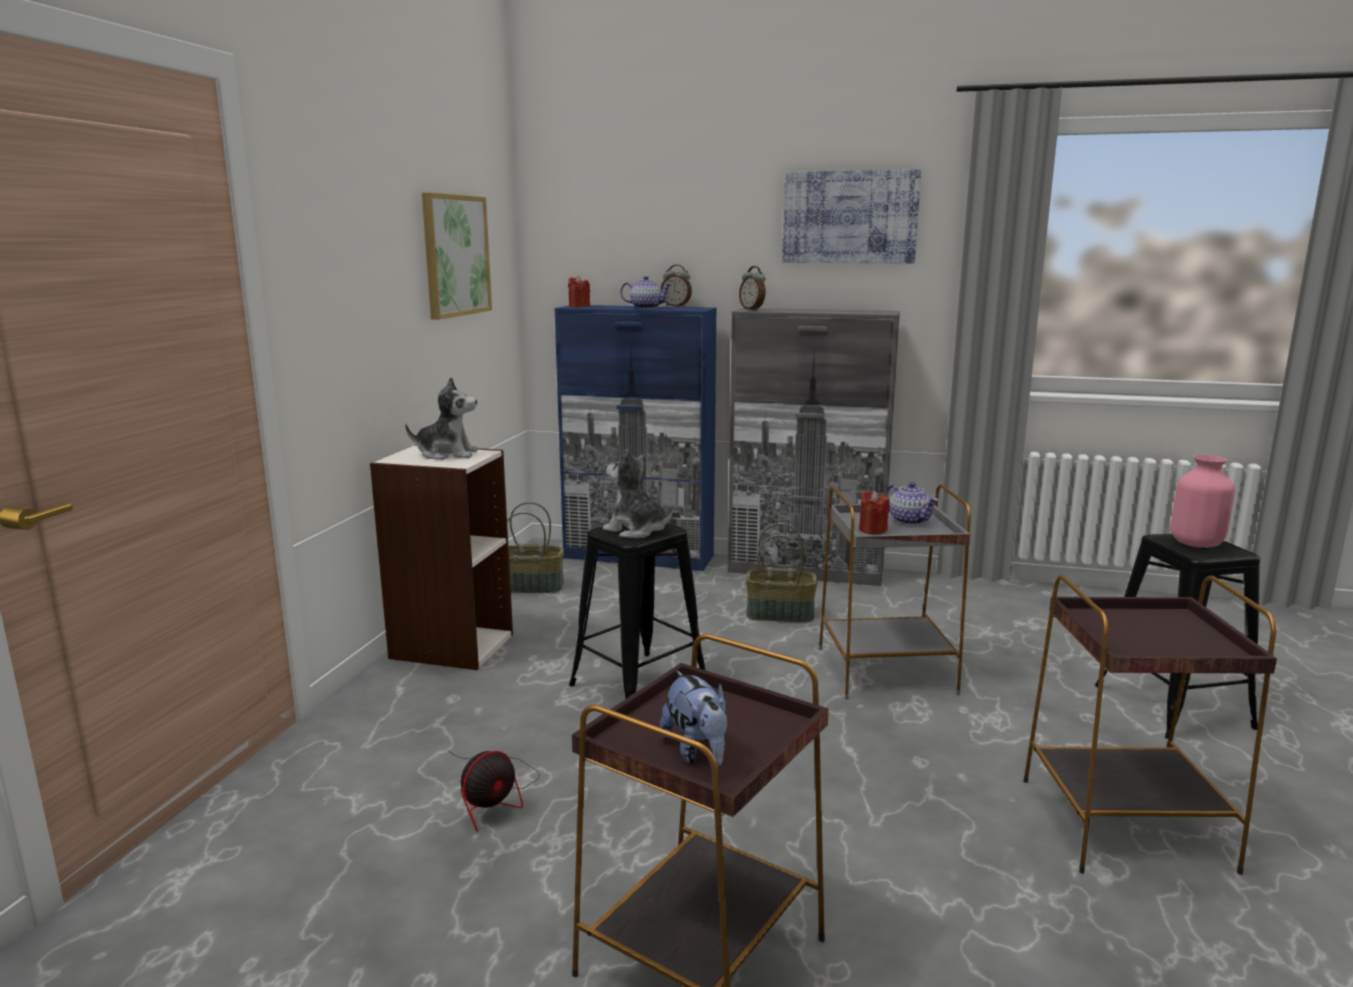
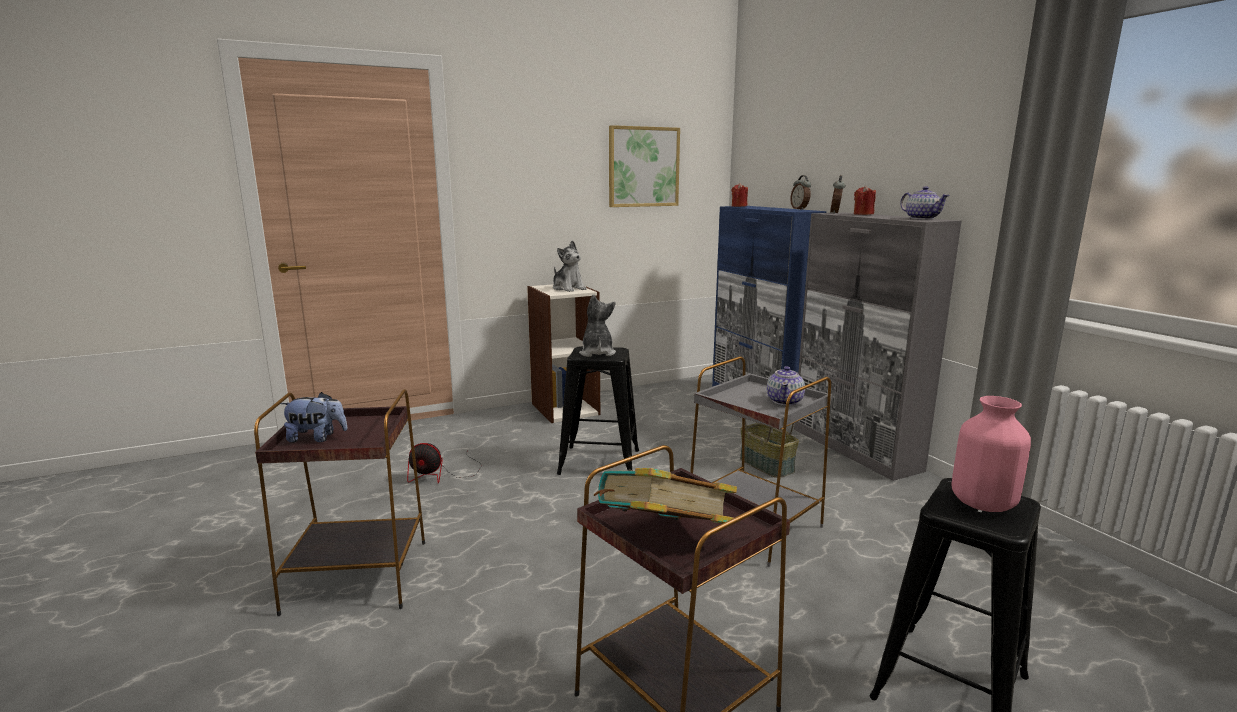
camera: 50 degrees right, 0 degrees up
(532, 586) = (662, 396): basket -> none
(646, 308) = (772, 208): teapot -> teapot (921, 218)
(697, 751) = (317, 438): plush toy -> plush toy turned 120 degrees counterclockwise
(849, 217) = (929, 128): picture -> none
(872, 530) = (737, 397): red candle -> red candle (863, 214)
(1178, 649) = (662, 538): none -> book

